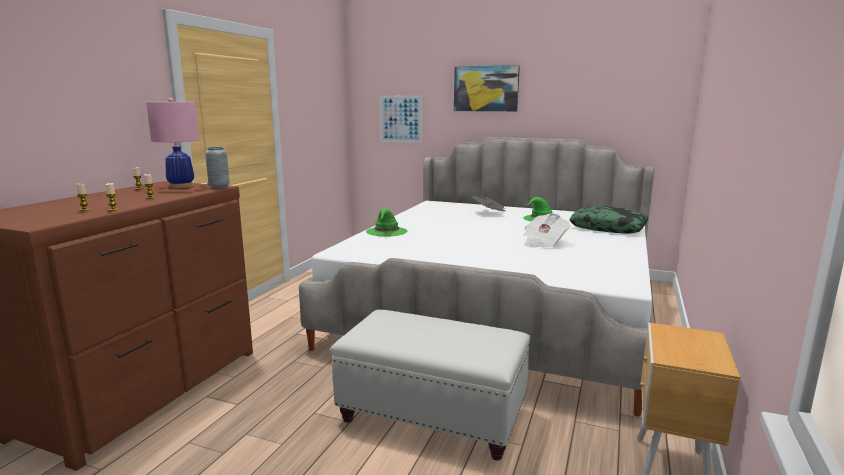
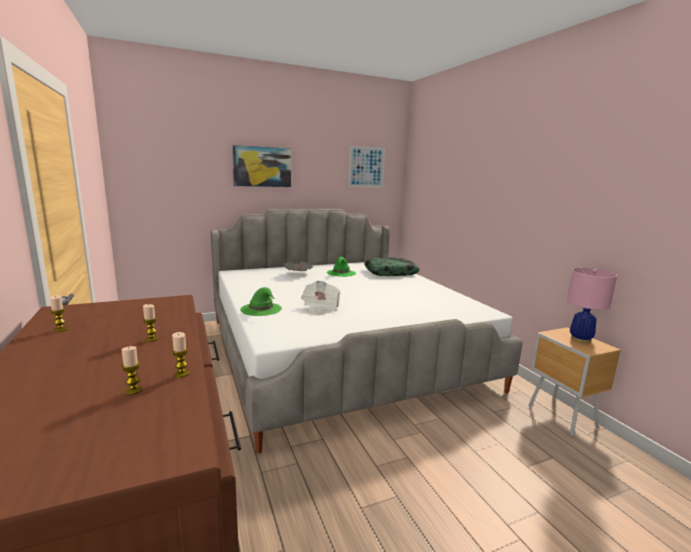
camera: 45 degrees left, 0 degrees up
(181, 186) = (115, 310): pink table lamp -> pink table lamp (580, 339)
(219, 187) = (176, 300): grey vase -> none
(401, 119) = (175, 193): picture -> picture (366, 167)
(433, 415) = (433, 454): white ottoman -> none
(543, 243) = (386, 292): newspaper -> newspaper (320, 308)

